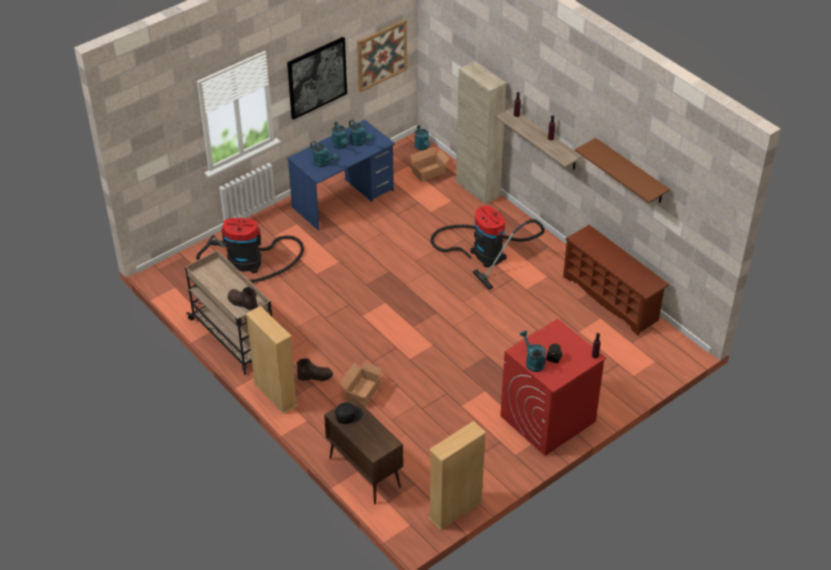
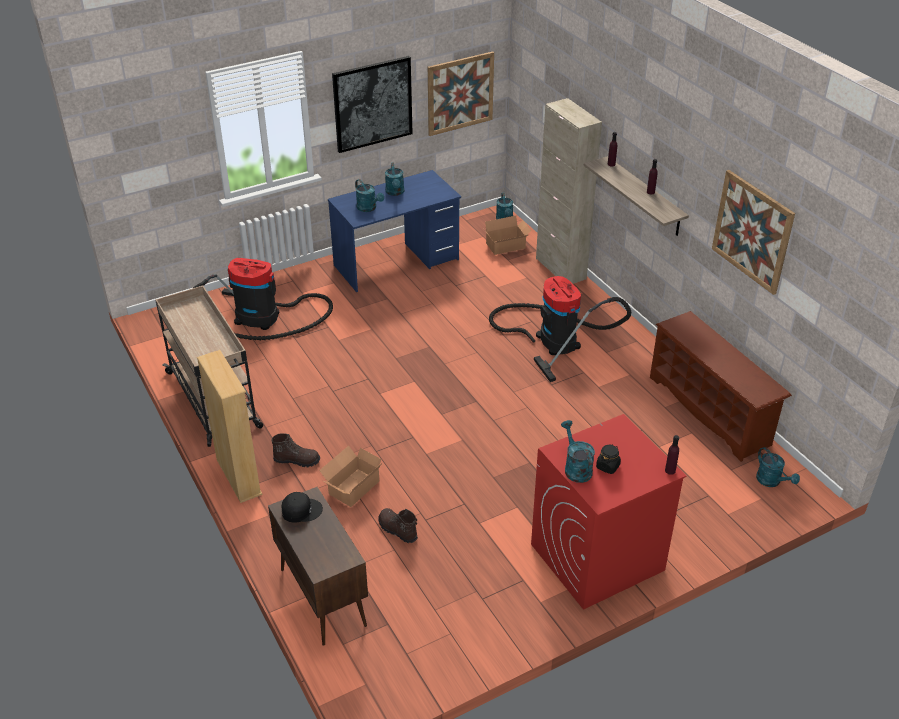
camera: 10 degrees right, 5 degrees down
(242, 303) = (212, 351): brown boot -> brown boot (397, 530)
(360, 142) = (419, 192): turquoise watering can -> turquoise watering can (771, 481)
(455, 510) = (436, 672): beige bookcase -> none
(630, 171) = (752, 231): brown shelf -> picture

